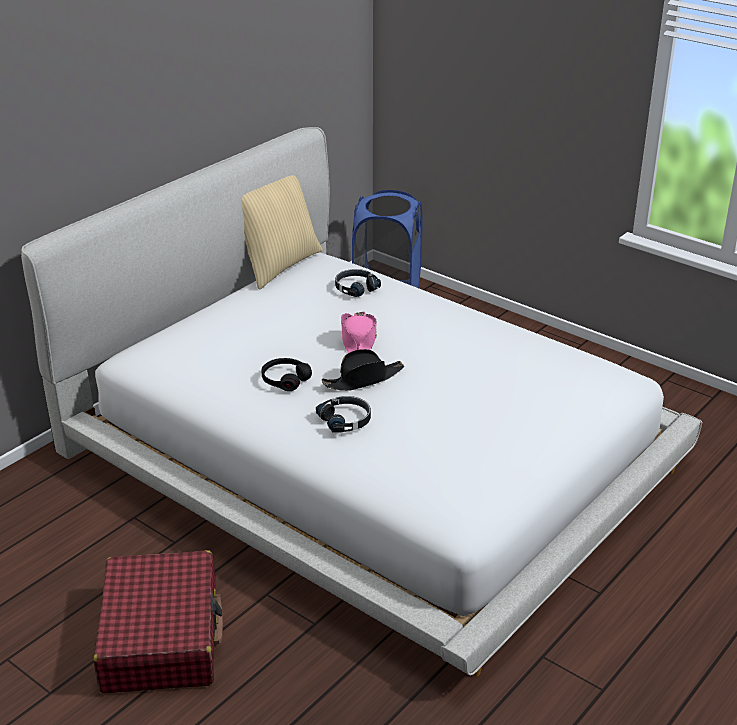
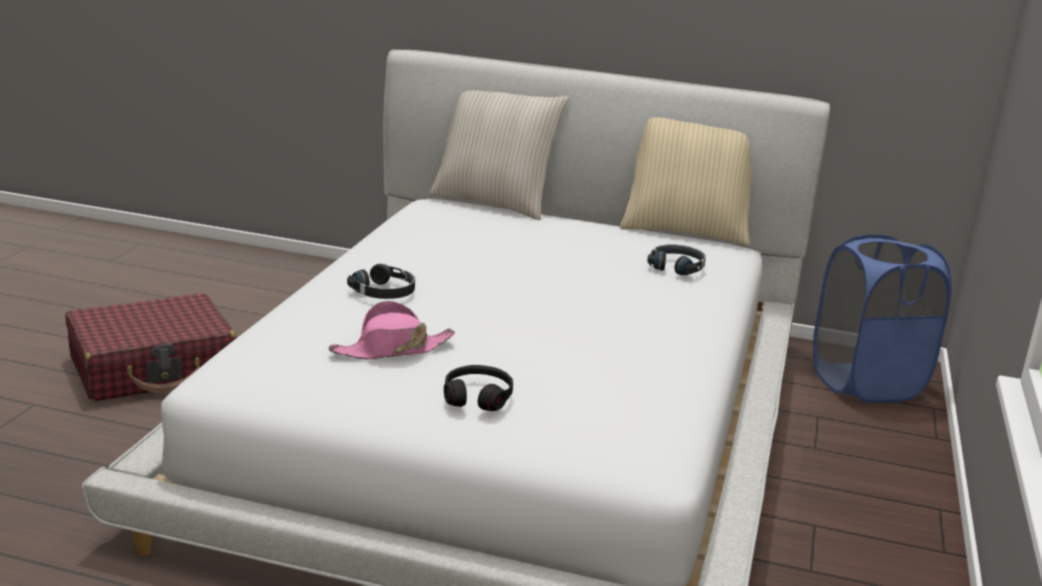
camera: 65 degrees right, 10 degrees down
(161, 329) = (493, 203): none -> beige pillow
(285, 380) = (442, 257): black headphones -> black headphones (477, 397)
(358, 341) = (556, 280): pink hat -> pink hat (392, 349)
(363, 379) = (476, 291): black hat -> none

